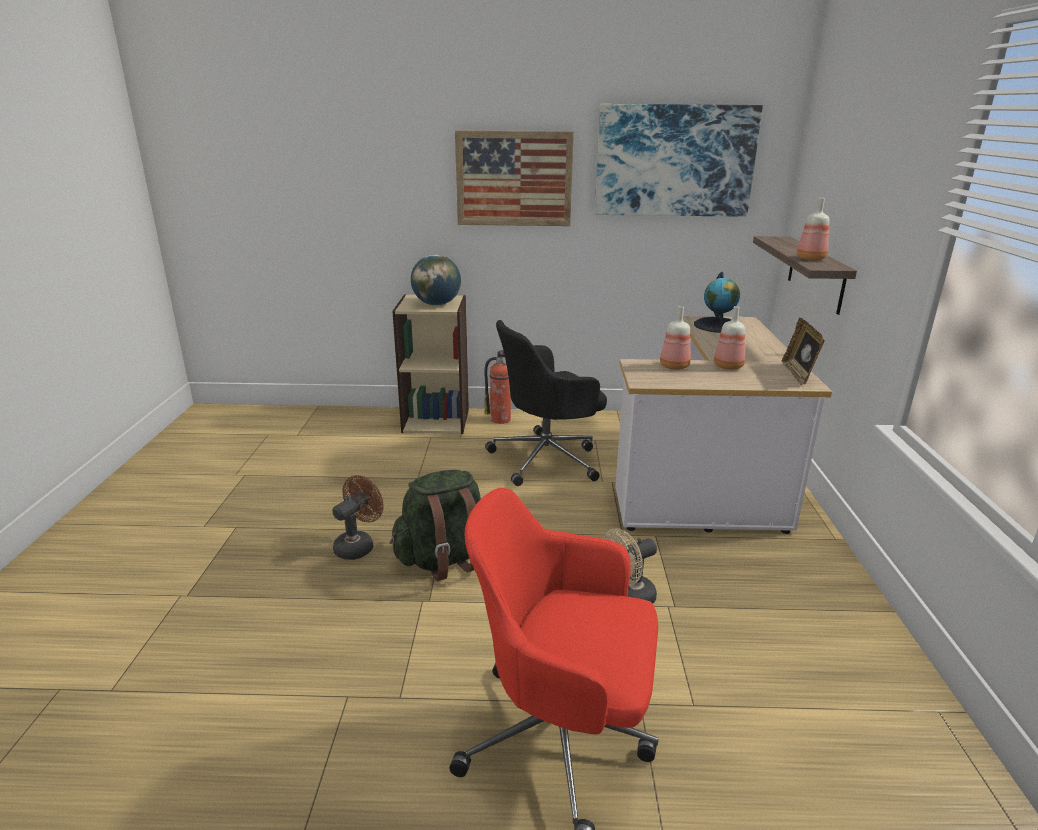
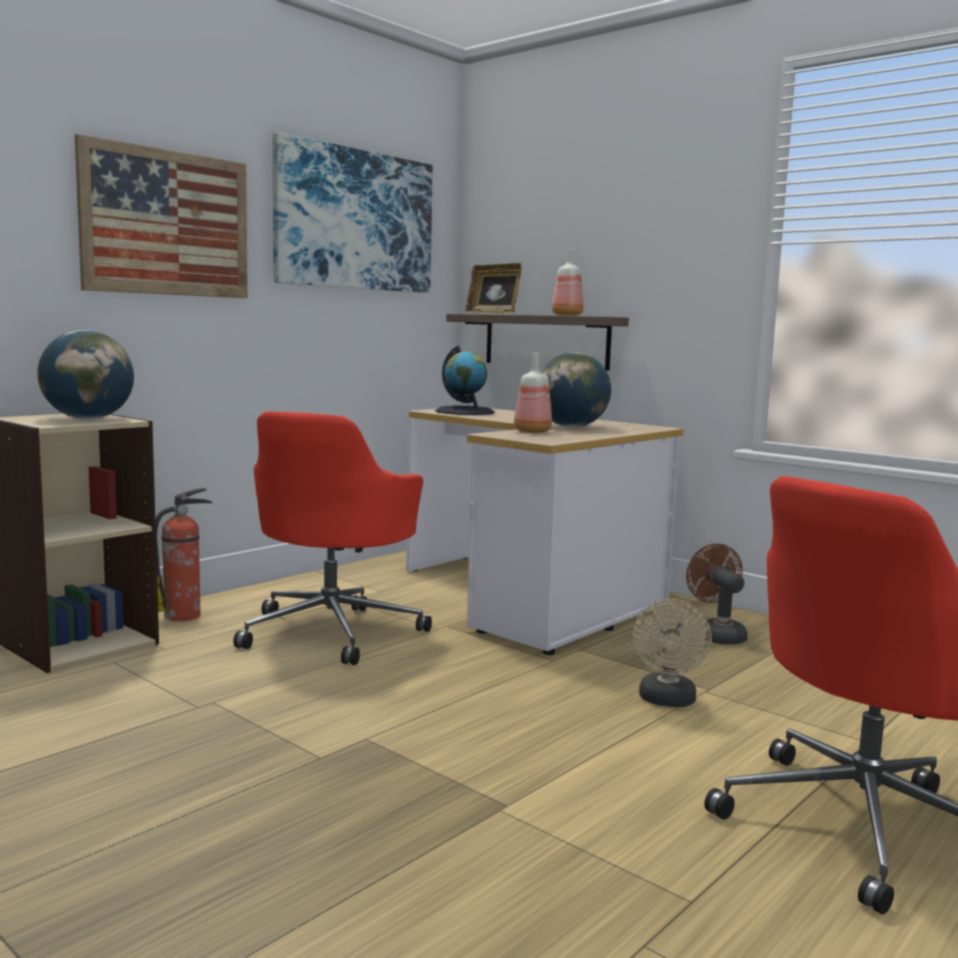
camera: 50 degrees left, 15 degrees down
(358, 545) = (280, 807): brown fan -> brown fan (717, 635)
(445, 559) = (432, 761): green backpack -> none
(547, 459) = (333, 631): black office chair -> red office chair
(729, 366) = (571, 427): bottle -> globe
(798, 374) = (631, 425): picture frame -> picture frame (493, 314)

